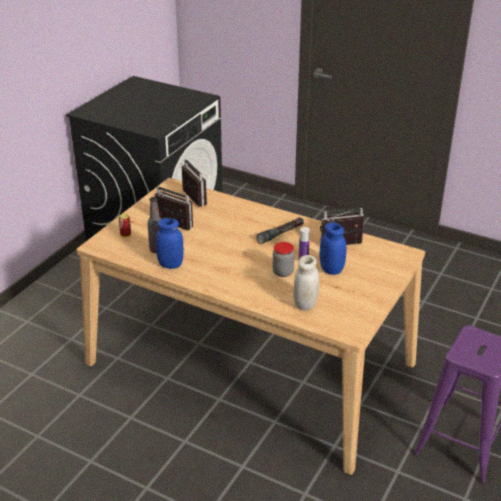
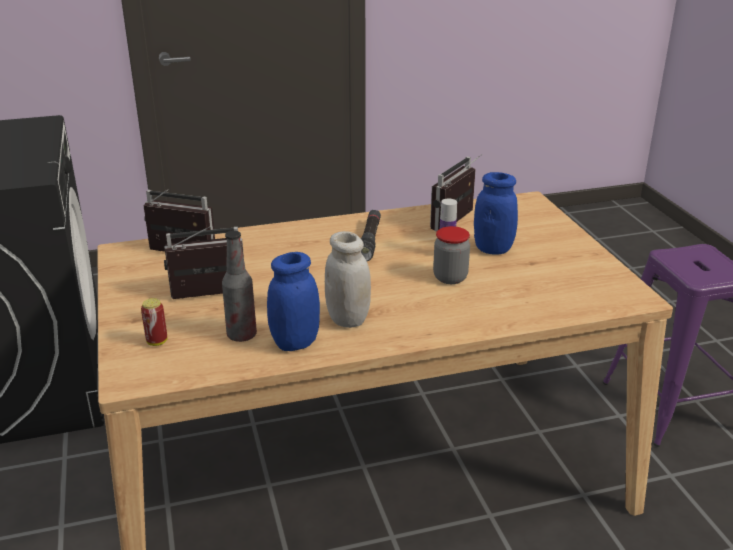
camera: 45 degrees left, 5 degrees down
(305, 304) = (539, 297): white jar -> white jar (348, 319)

